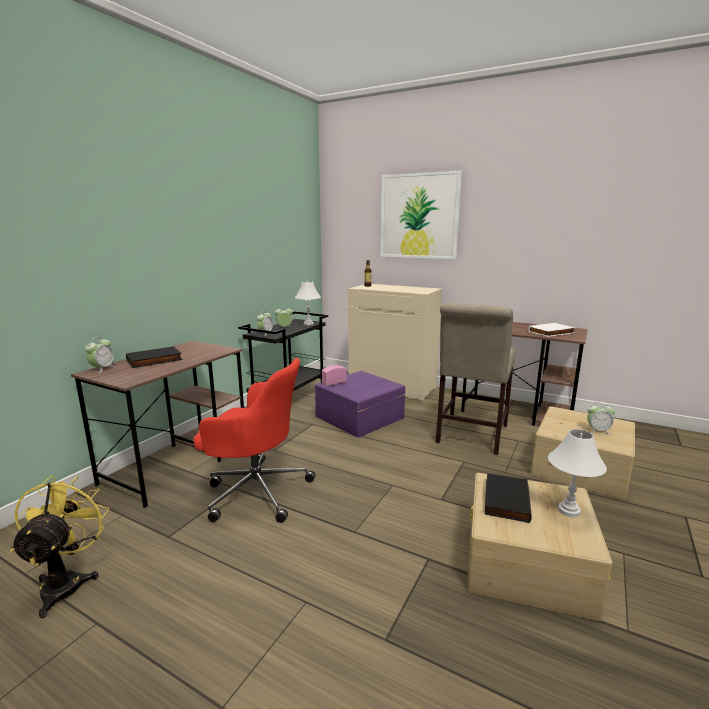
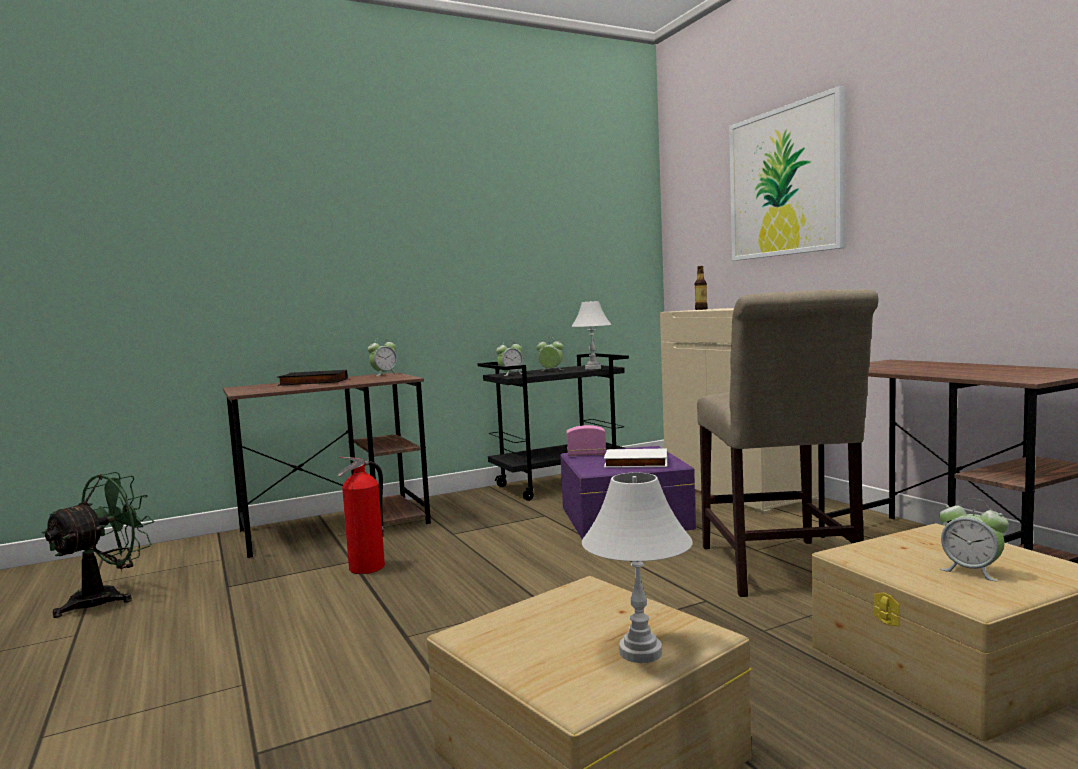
camera: 35 degrees right, 10 degrees down
(67, 582) = (107, 598): yellow fan -> green fan
(102, 369) = (254, 385): alarm clock -> alarm clock (384, 374)
(256, 490) = (368, 568): red office chair -> fire extinguisher
(470, 435) = (779, 570): beige chair -> beige chair turned 60 degrees counterclockwise
(505, 500) = (559, 612): black book -> none
(551, 332) = (994, 373): white book -> white book (635, 463)

